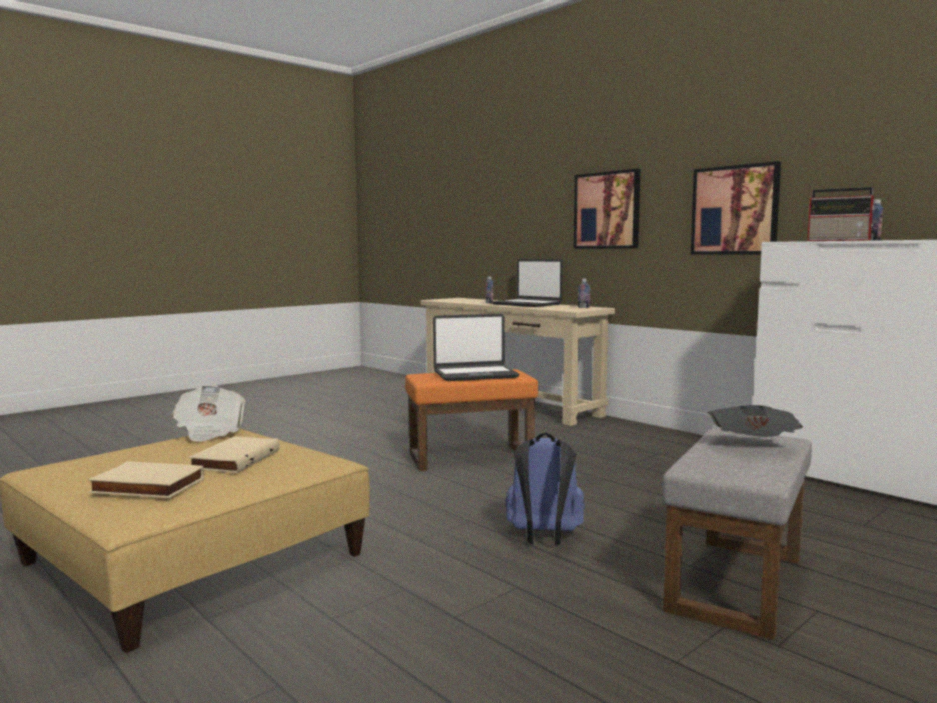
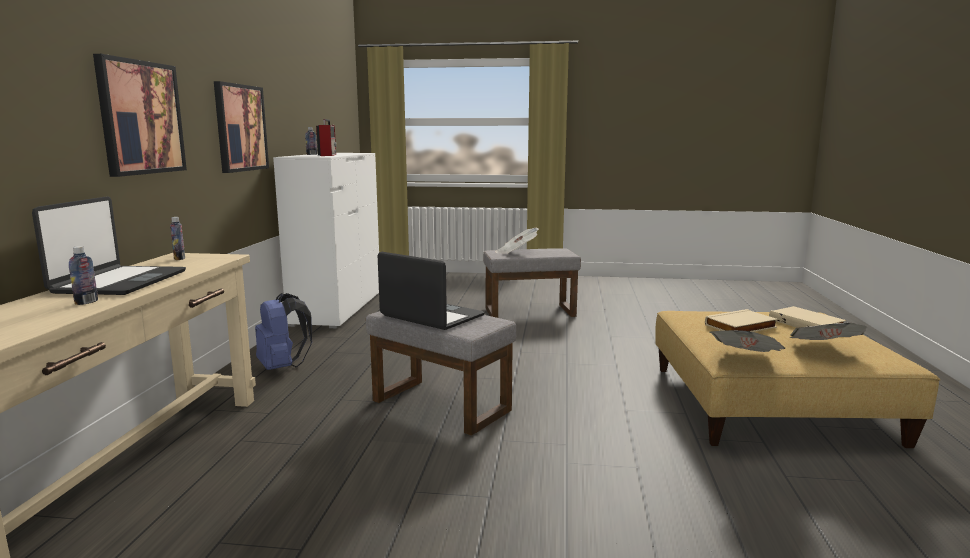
camera: 130 degrees left, 5 degrees up
(128, 458) = (824, 350): none -> newspaper
(471, 457) = (439, 405): orange ottoman -> grey ottoman
(544, 538) = (553, 344): blue backpack -> blue backpack (282, 367)

